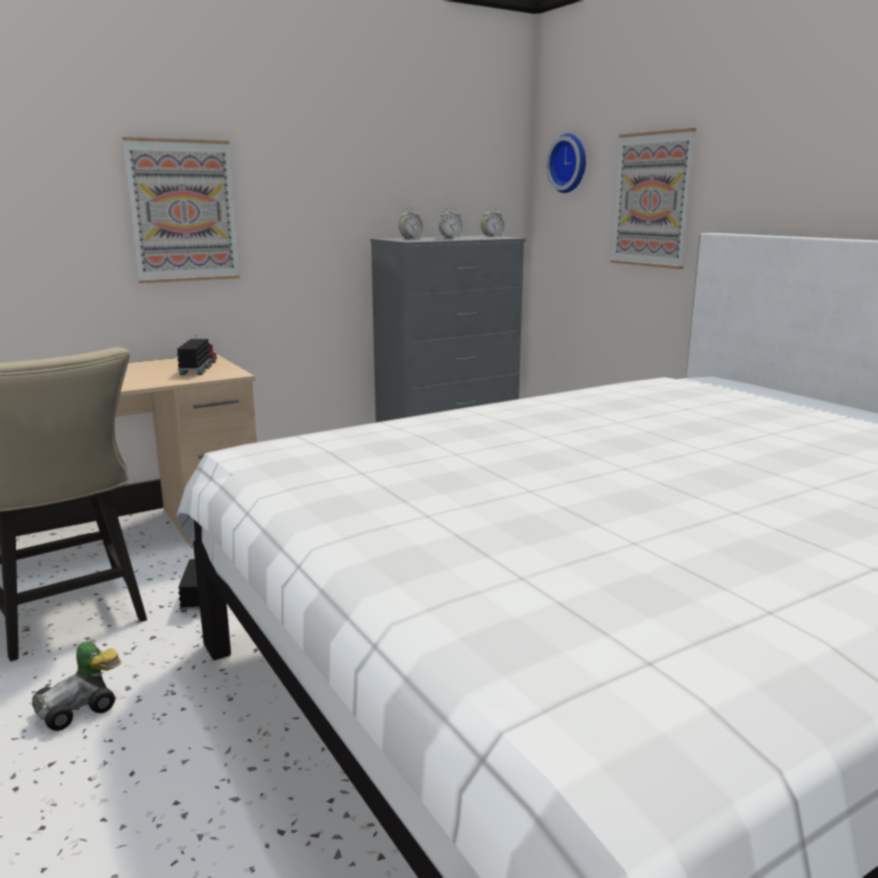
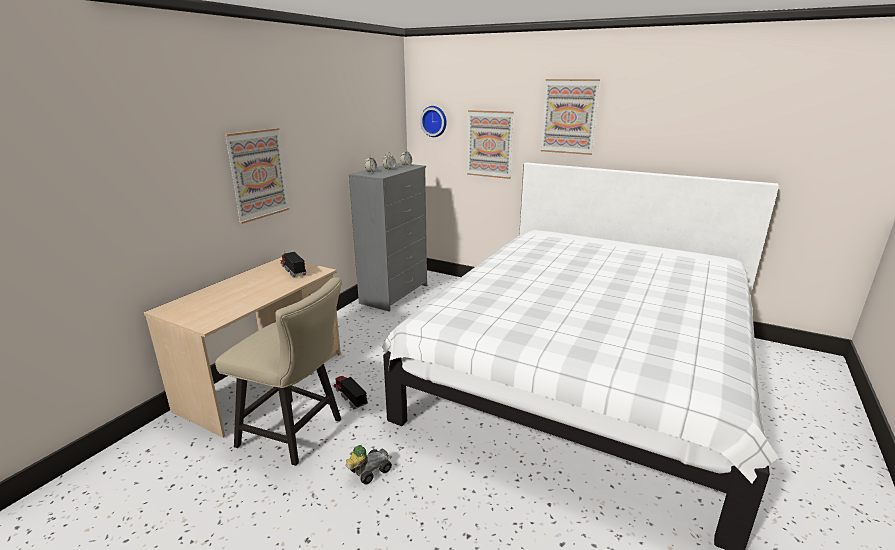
camera: 30 degrees left, 5 degrees up
(81, 709) = (368, 471): toy car -> toy car turned 150 degrees counterclockwise
(801, 125) = (569, 116): none -> picture

